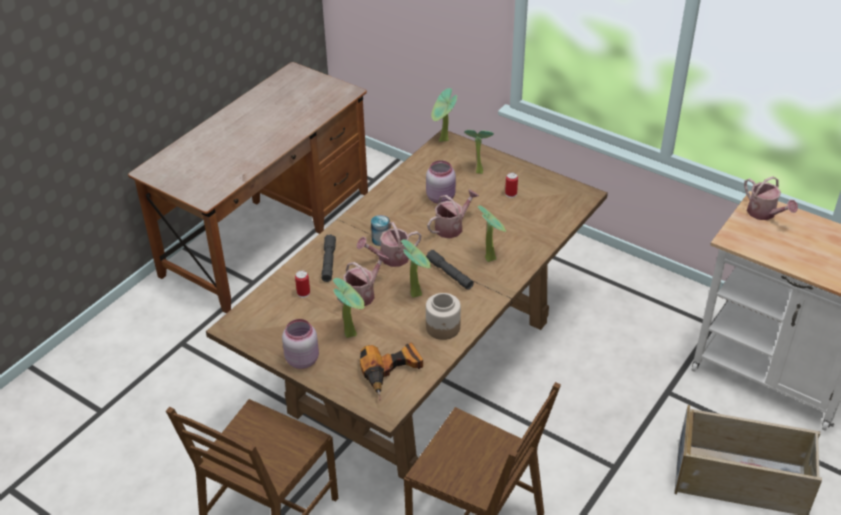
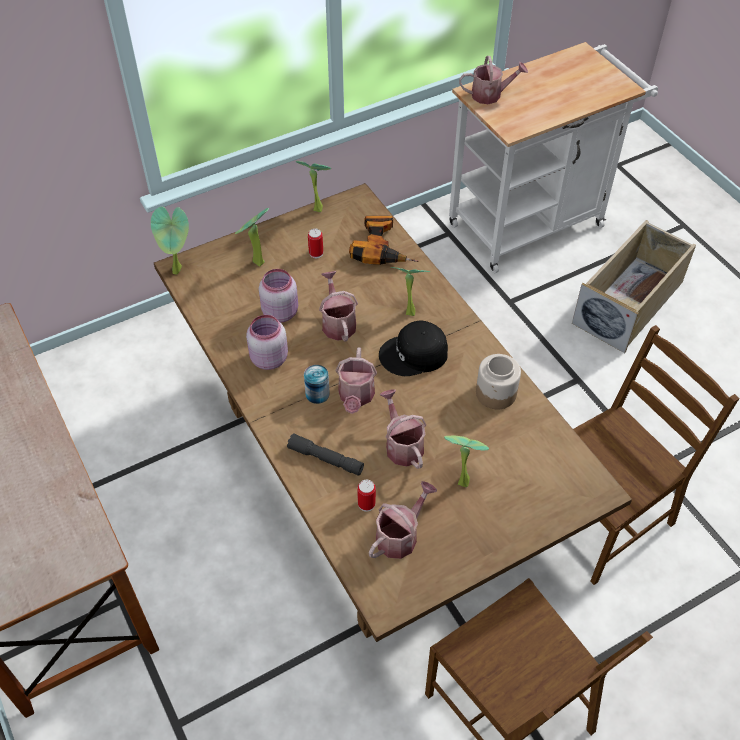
camera: 65 degrees left, 10 degrees up
(287, 317) = (400, 535): none -> watering can
(302, 359) = (481, 544): pink jar -> pink jar (268, 359)
(392, 373) = (545, 464): power drill -> power drill (383, 247)
(417, 293) = (428, 394): potted plant -> potted plant (316, 207)
(449, 274) = (414, 355): grey flashlight -> black cap

